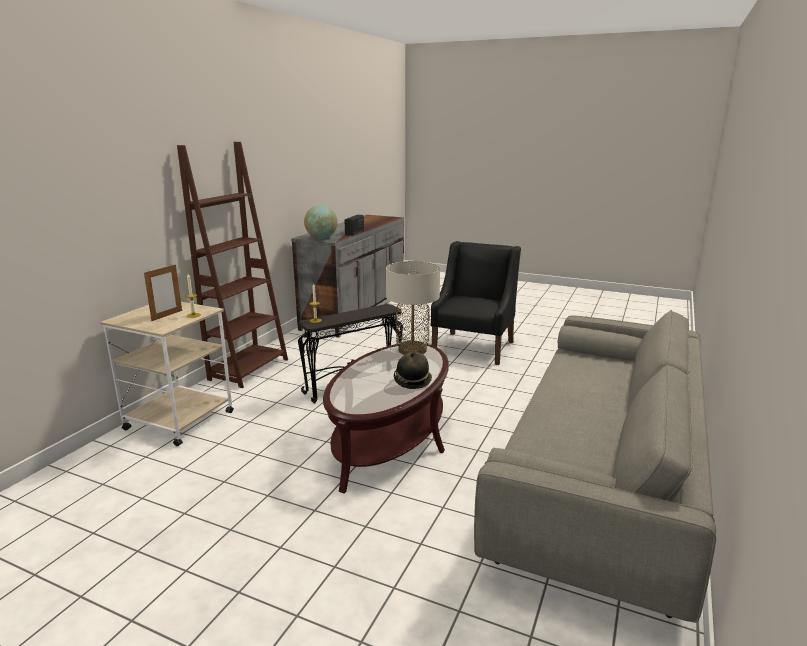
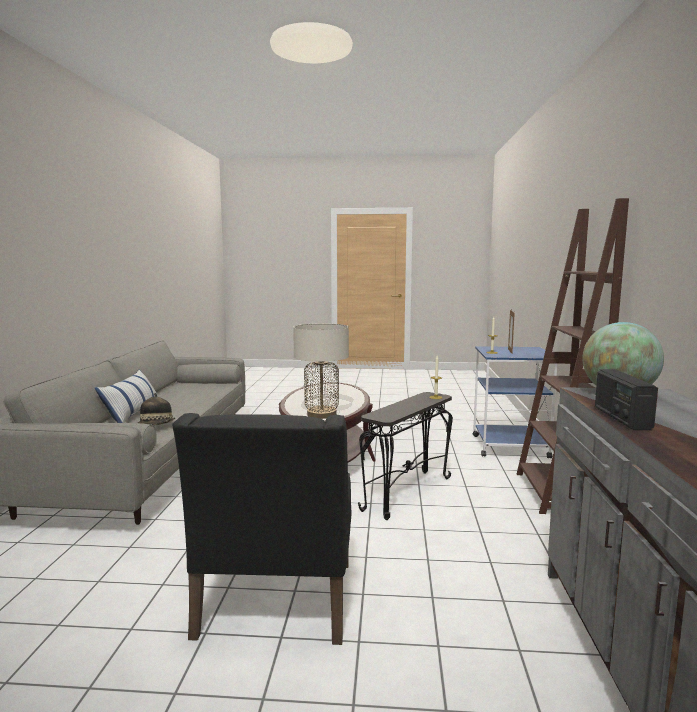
camera: 160 degrees right, 10 degrees down
(180, 419) = (509, 447): beige cart -> blue cart
(412, 381) = (303, 397): hat -> hat (157, 426)
(615, 399) = (132, 414): none -> pillow

